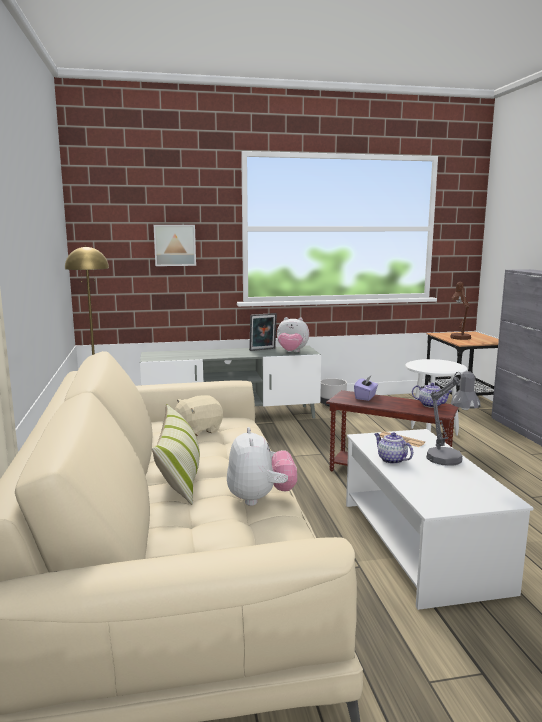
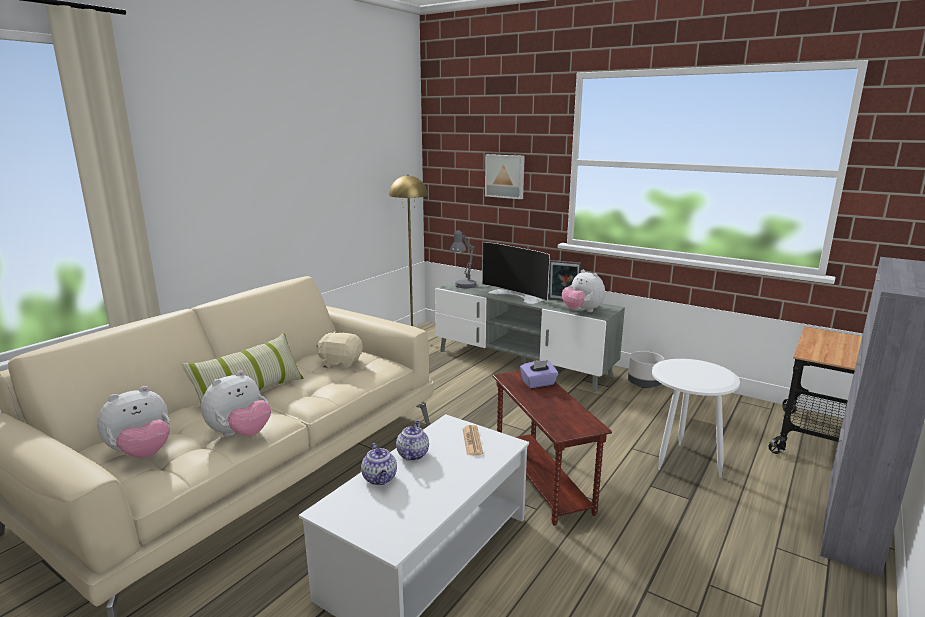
camera: 45 degrees right, 5 degrees up
(219, 548) = (142, 453): none -> plush toy
(222, 353) = (517, 295): none -> television
(431, 405) = (578, 418): teapot -> teapot (380, 479)
(448, 461) = (452, 482): grey table lamp -> grey table lamp (463, 286)
(459, 337) = (836, 344): brown table lamp -> none

